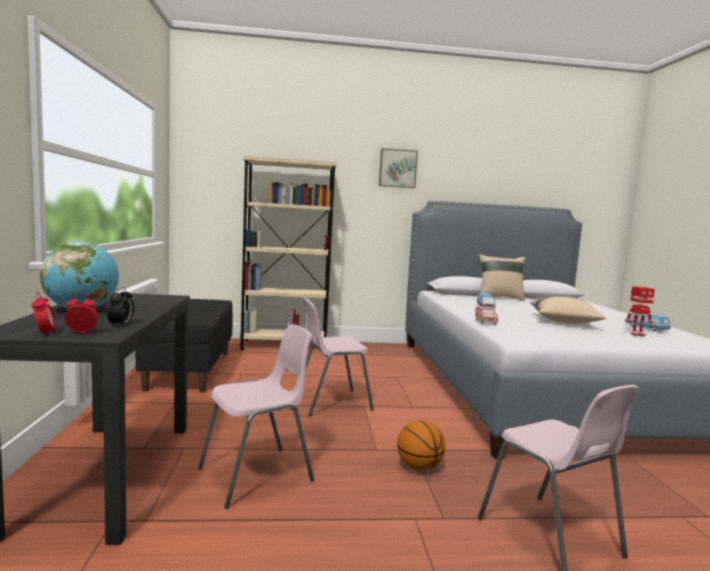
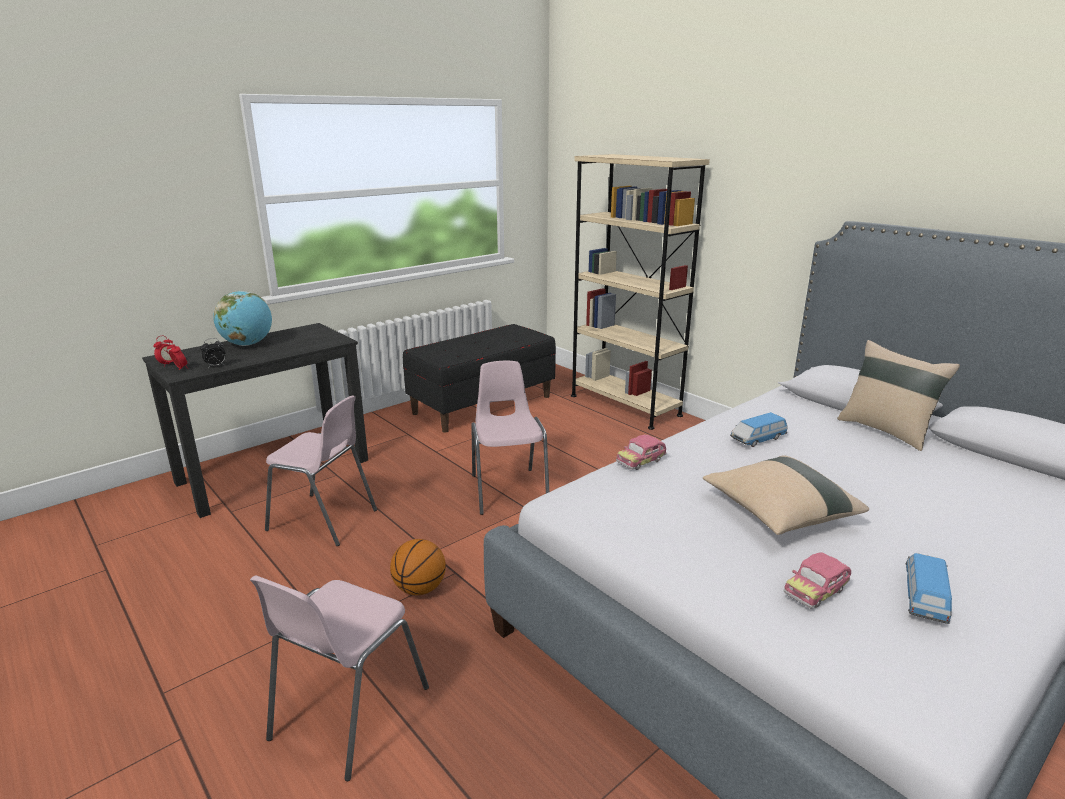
camera: 55 degrees right, 15 degrees up
(331, 402) = (509, 490): pink chair -> pink chair turned 45 degrees clockwise
(397, 168) = (810, 158): picture -> none
(637, 334) = (816, 591): toy robot -> toy car

